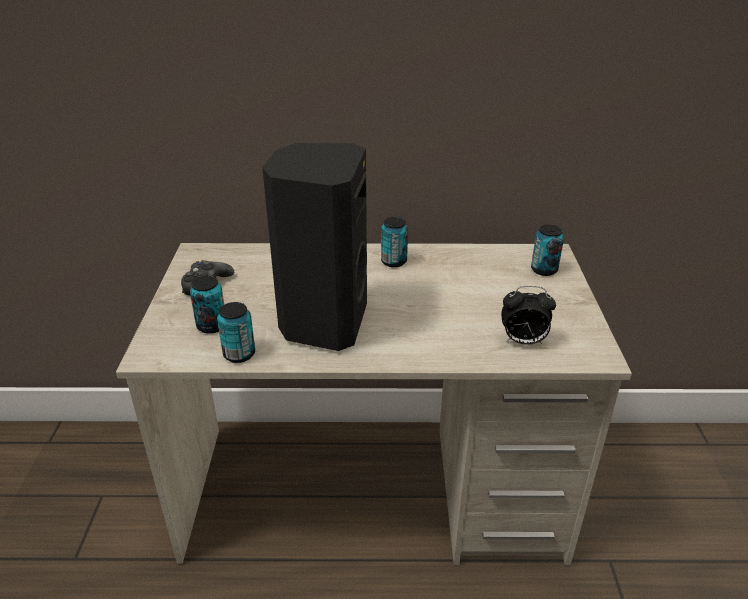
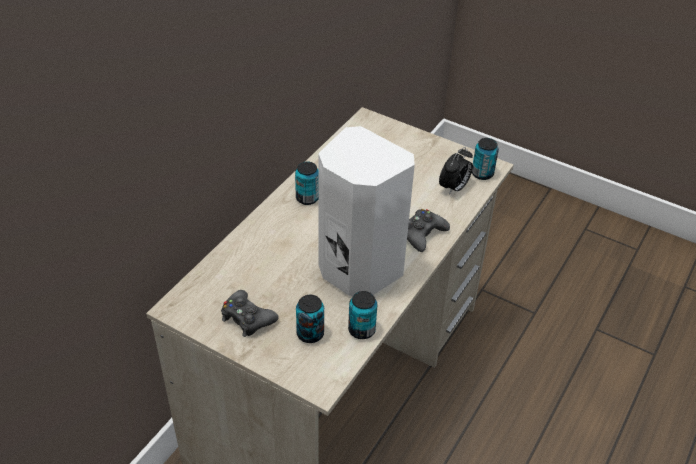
camera: 60 degrees left, 10 degrees up
(322, 323) = (357, 270): black speaker -> white speaker
(419, 345) = (422, 234): none -> black game controller
(544, 270) = (384, 135): can -> can (482, 173)

